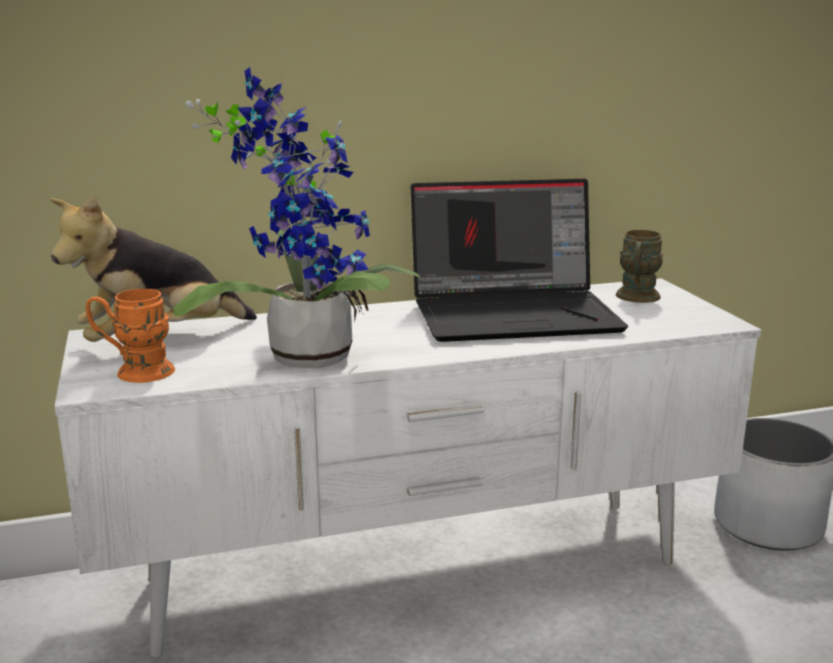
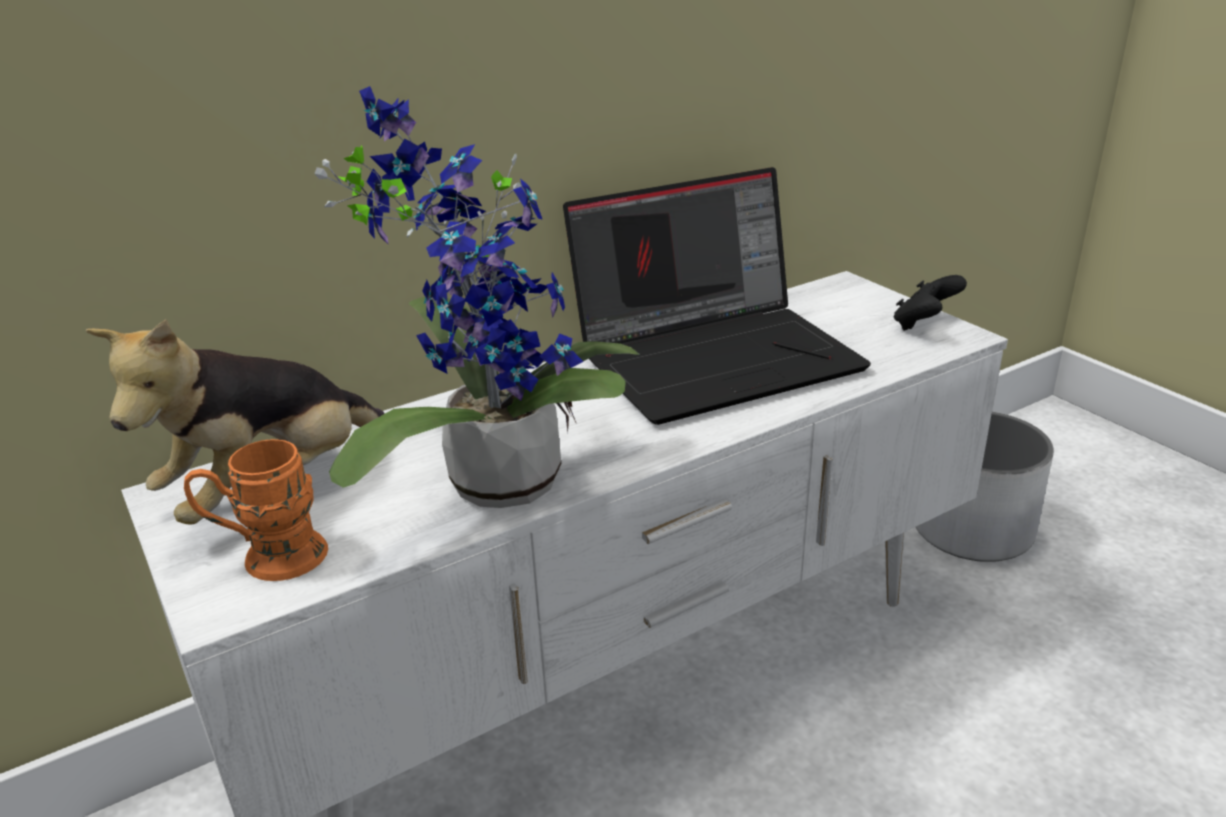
camera: 15 degrees left, 10 degrees up
(636, 298) = (841, 309): brown mug -> none
(696, 314) = (924, 325): none -> black game controller

